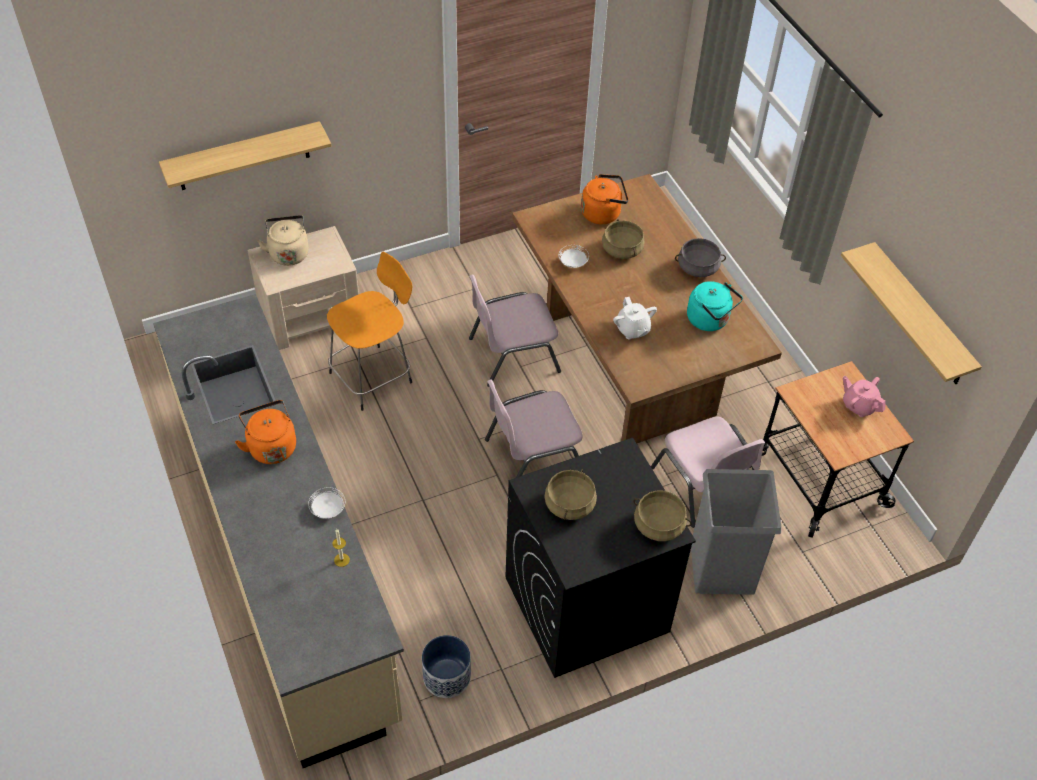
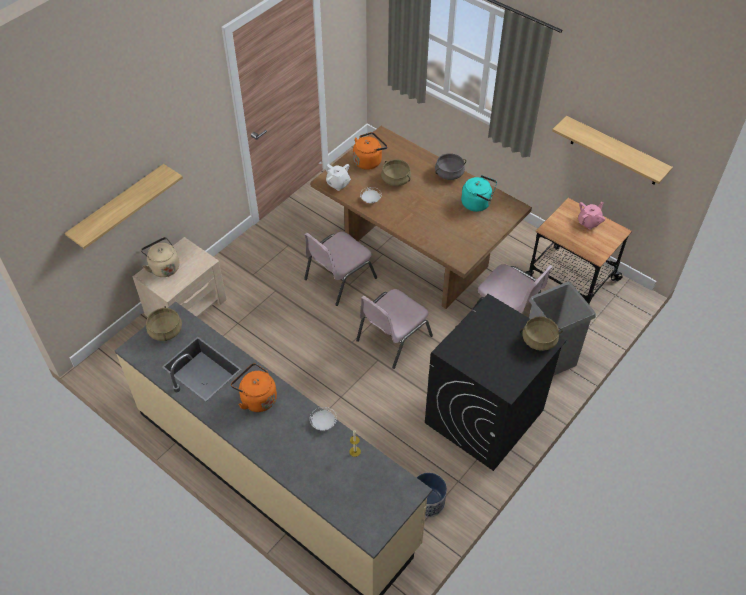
camera: 25 degrees left, 0 degrees up
(373, 376) = (256, 330): orange stool -> none
(570, 504) = (478, 351): beige cooking pot -> beige cooking pot (166, 331)
(632, 330) = (435, 228): white teapot -> white teapot (338, 184)
(859, 405) = (589, 222): pink teapot -> pink teapot turned 120 degrees clockwise

